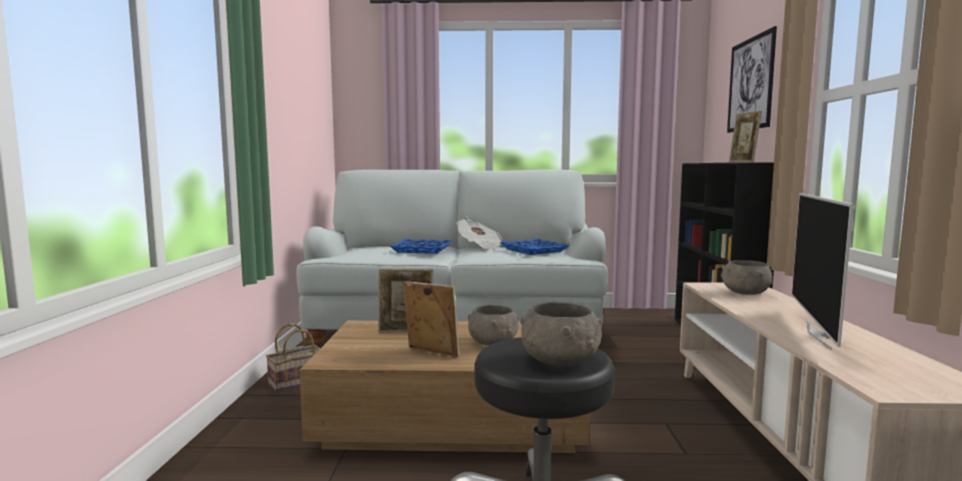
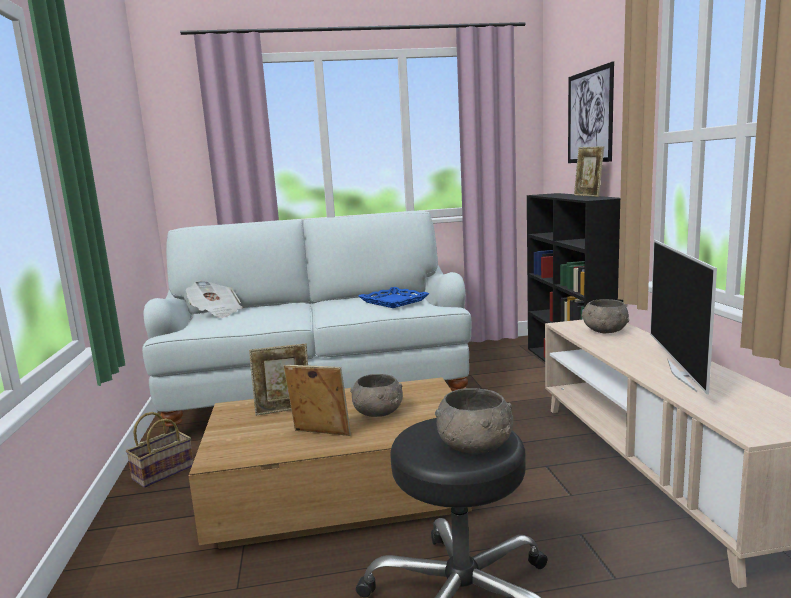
camera: 10 degrees left, 5 degrees up
(421, 250) = (276, 312): blue tray -> none
(480, 246) = (335, 300): newspaper -> newspaper (216, 313)

